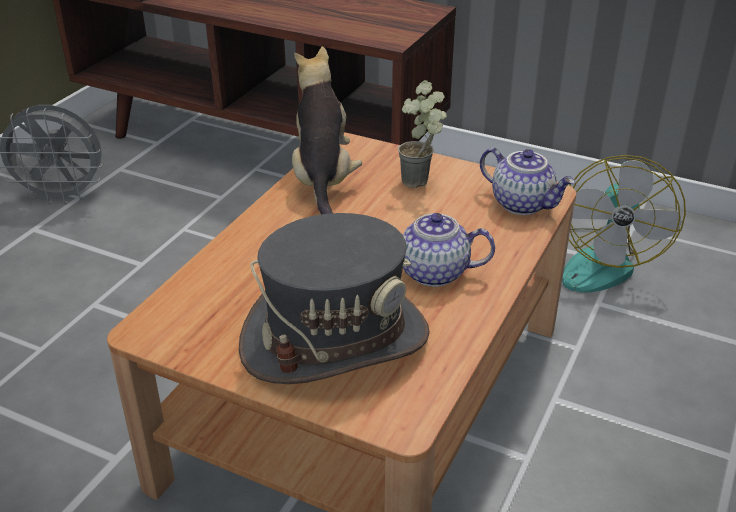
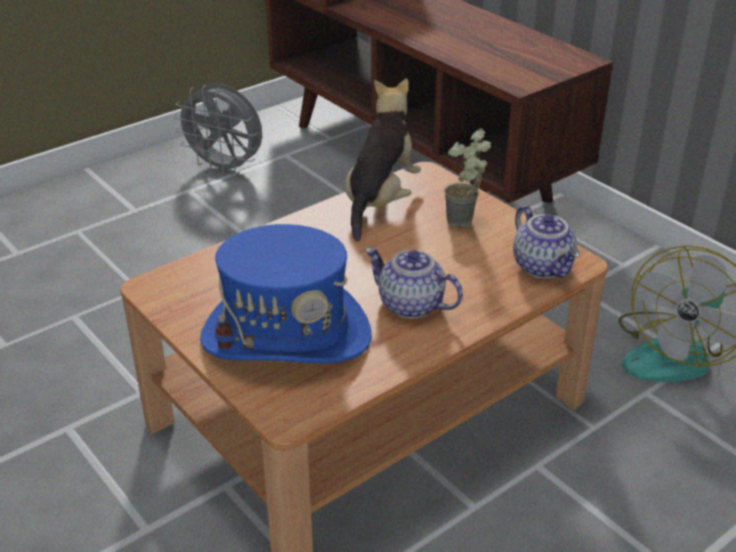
camera: 25 degrees right, 0 degrees up
(335, 339) = (286, 336): grey hat -> blue hat

